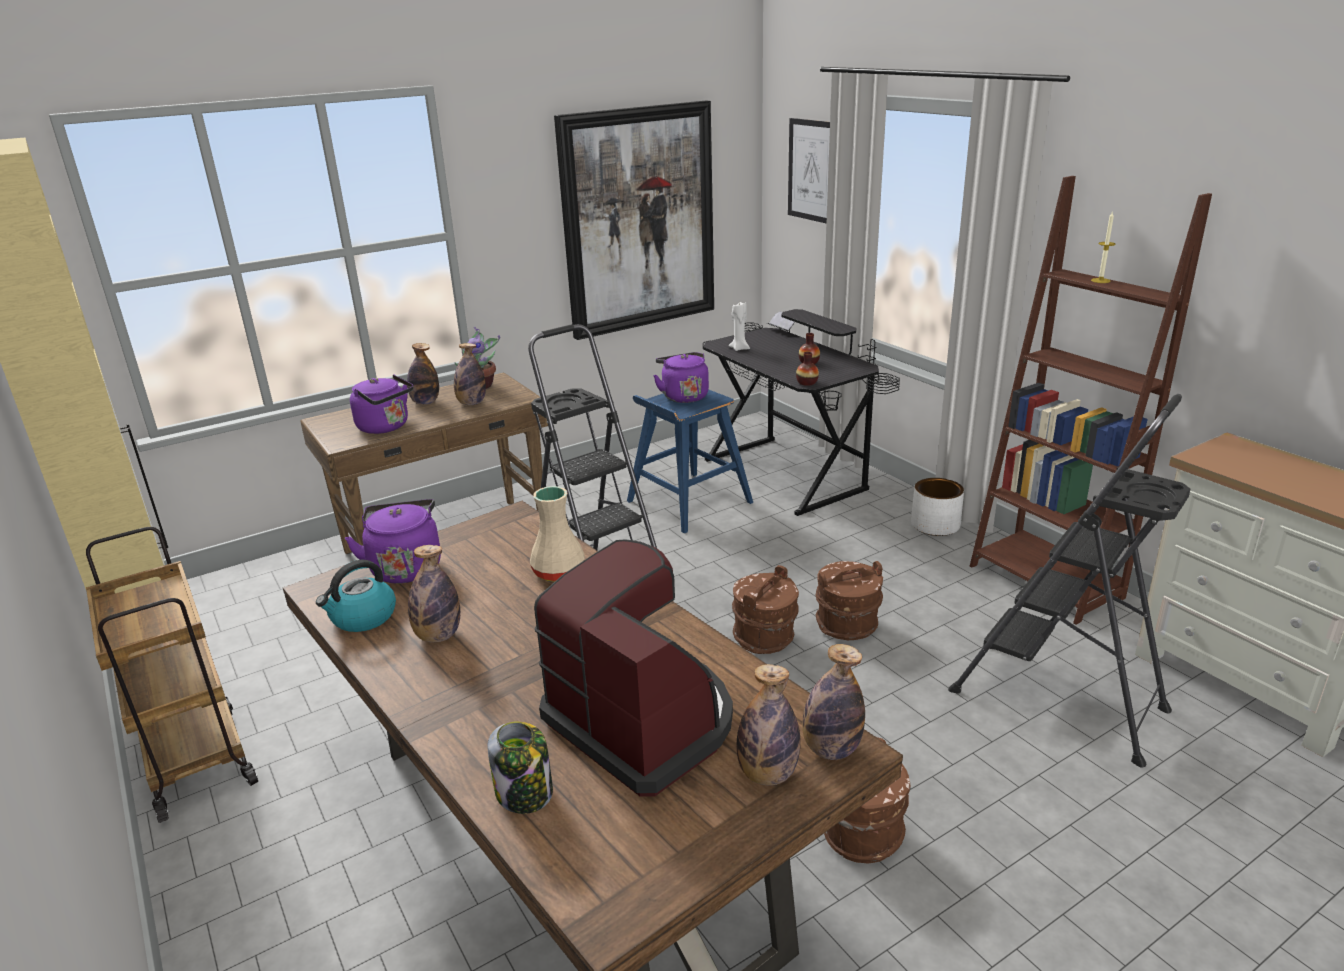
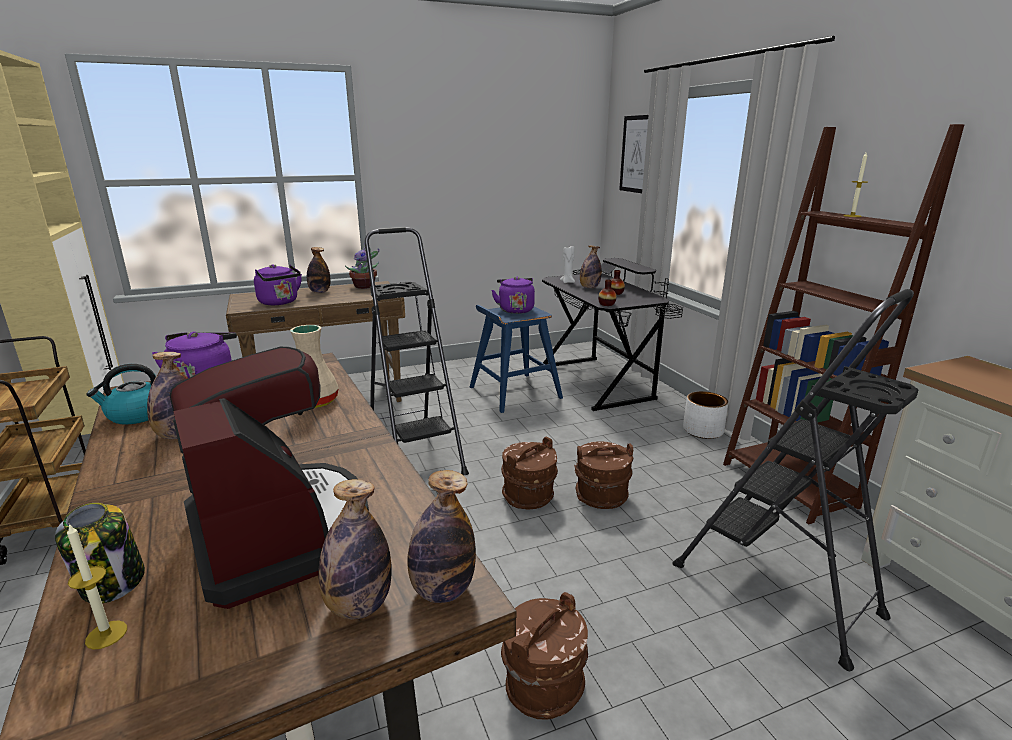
camera: 10 degrees right, 5 degrees down
(471, 403) = (350, 295): bottle -> bottle (589, 287)
(565, 835) = (106, 634): none -> candle
(639, 220) = (505, 184): picture -> none

